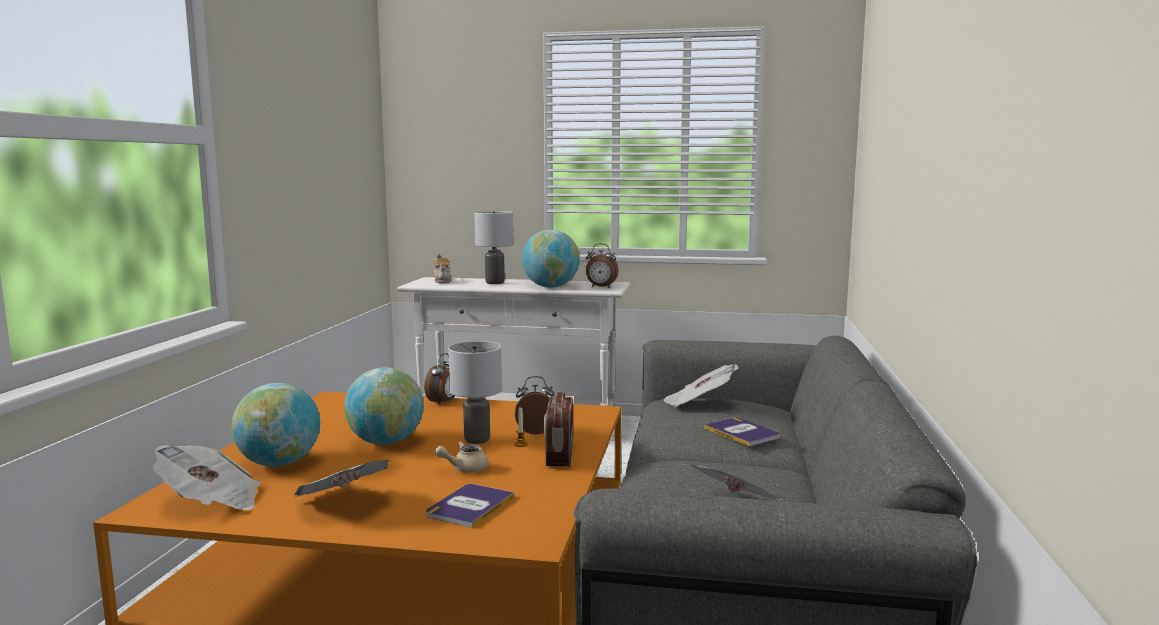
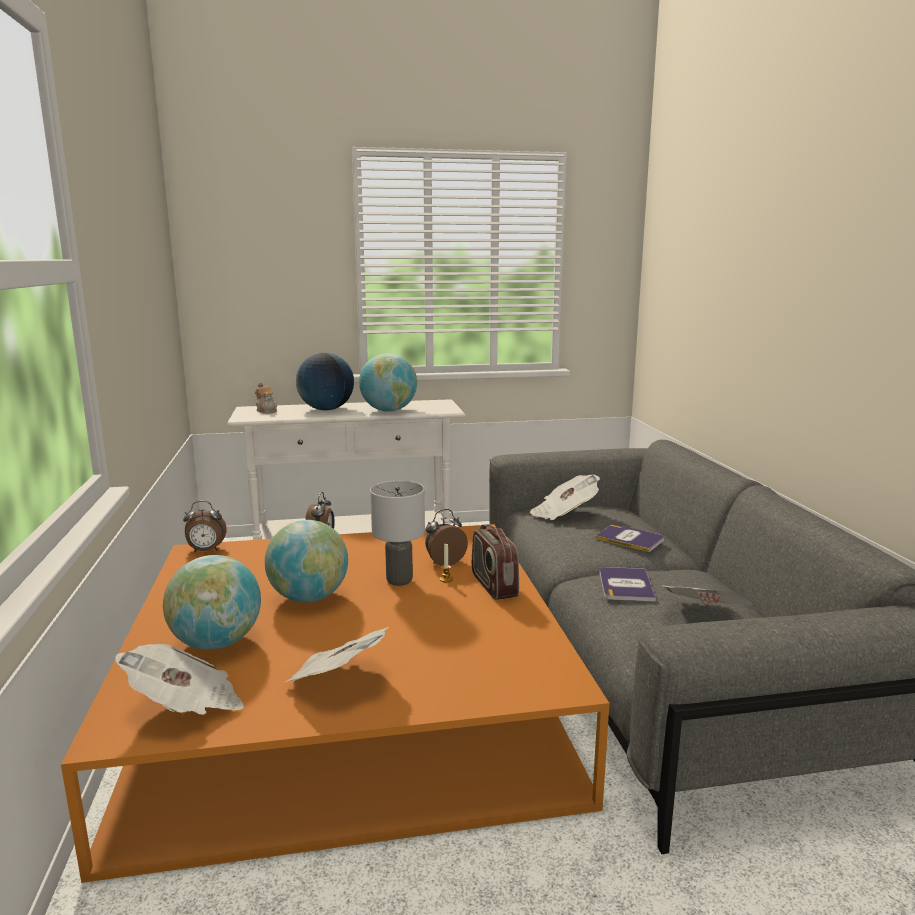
camera: 20 degrees left, 5 degrees up
(464, 469) = (420, 616): beige teapot -> none
(470, 506) = (469, 658): book -> book (625, 585)
(495, 283) = (326, 409): white table lamp -> globe
(600, 287) = (436, 408): alarm clock -> alarm clock (206, 551)

